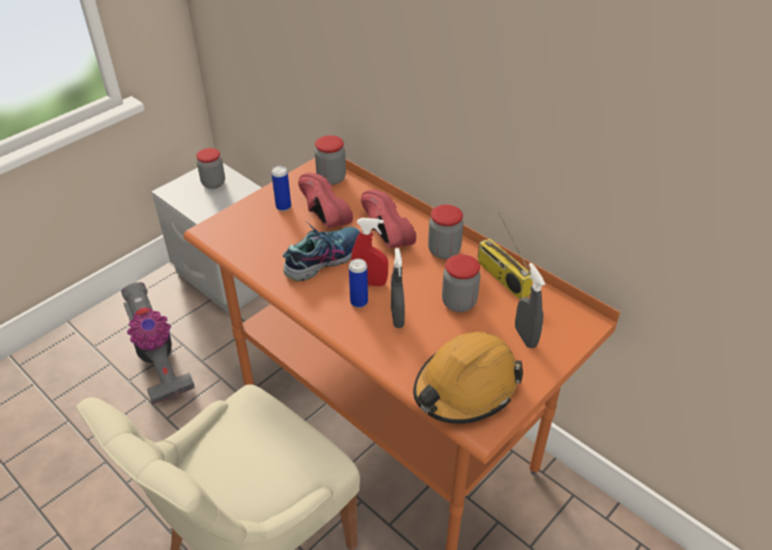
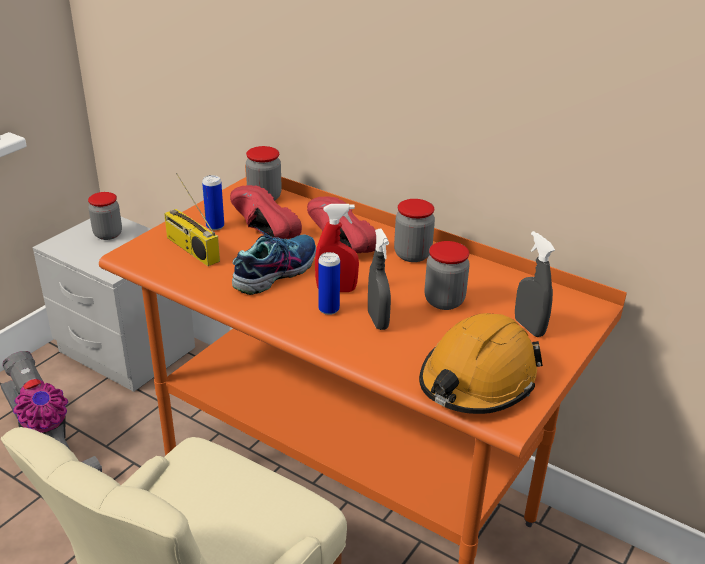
camera: 10 degrees left, 10 degrees down
(501, 277) = (483, 274): radio -> radio (190, 249)

